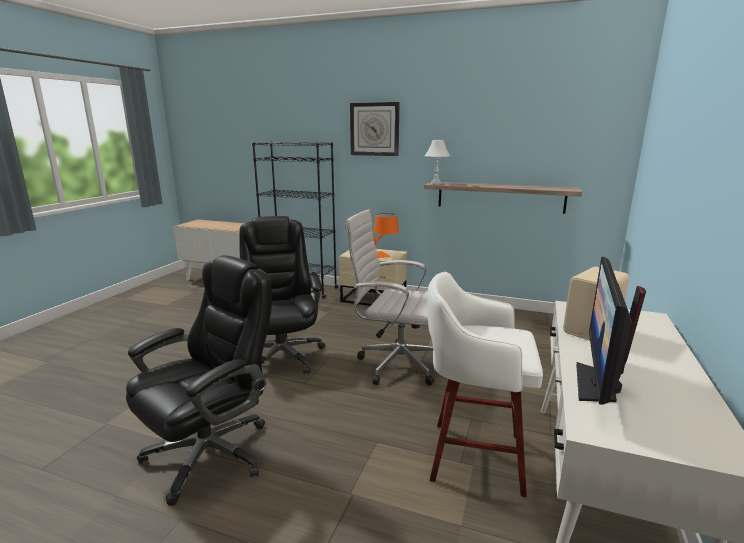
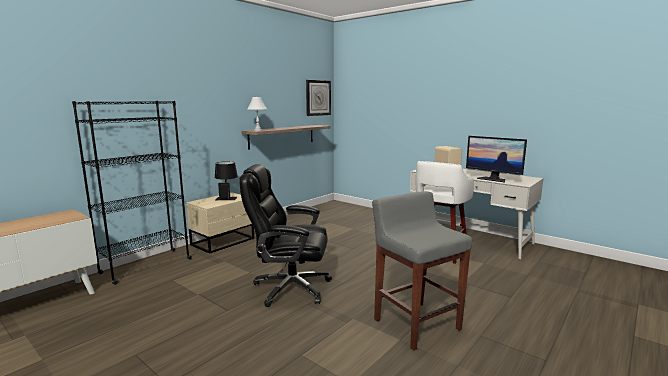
camera: 70 degrees left, 5 degrees down
(211, 452) = (416, 324): black office chair -> grey stool
(374, 129) = (194, 88): wall clock -> wall clock (318, 98)
(384, 254) = (227, 197): orange table lamp -> black table lamp
(395, 364) = (339, 252): white office chair -> none

